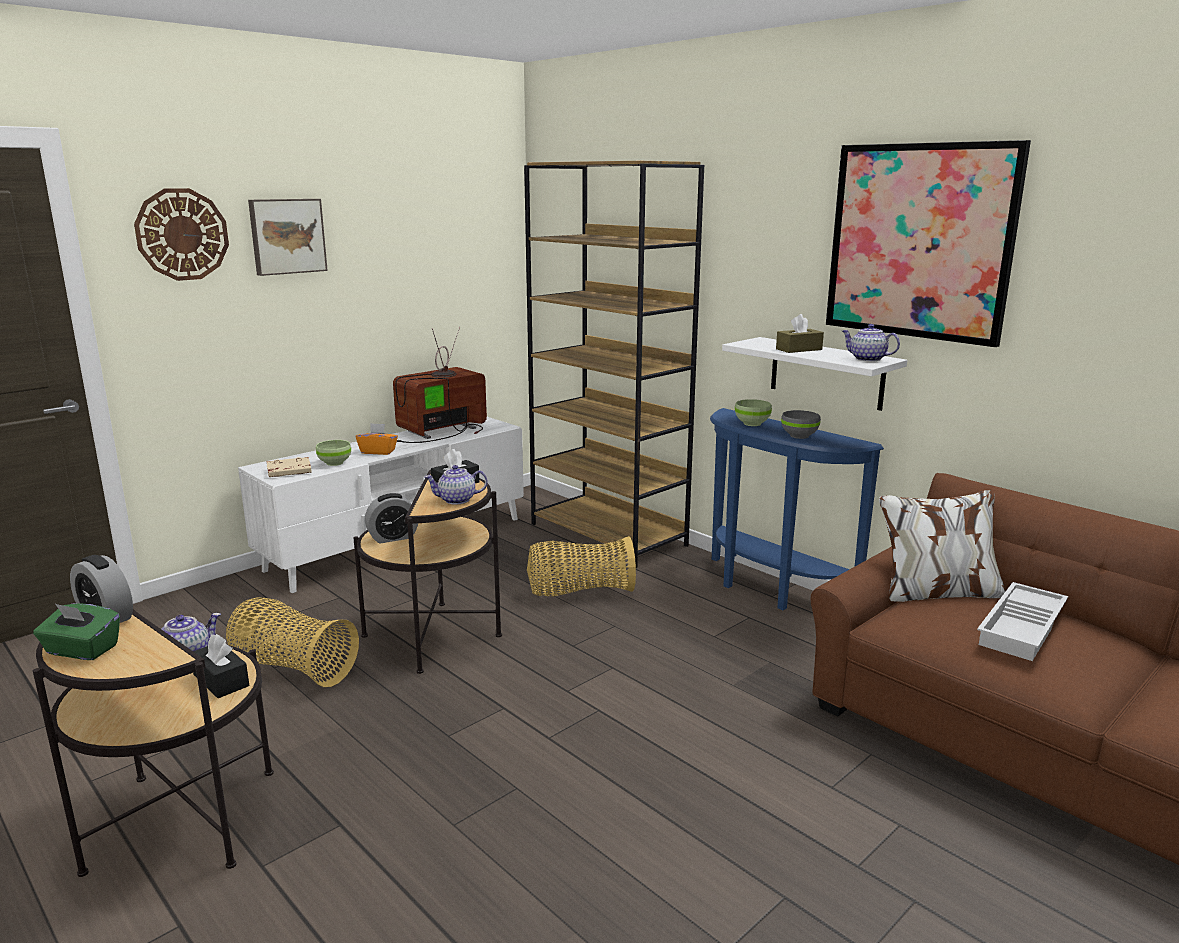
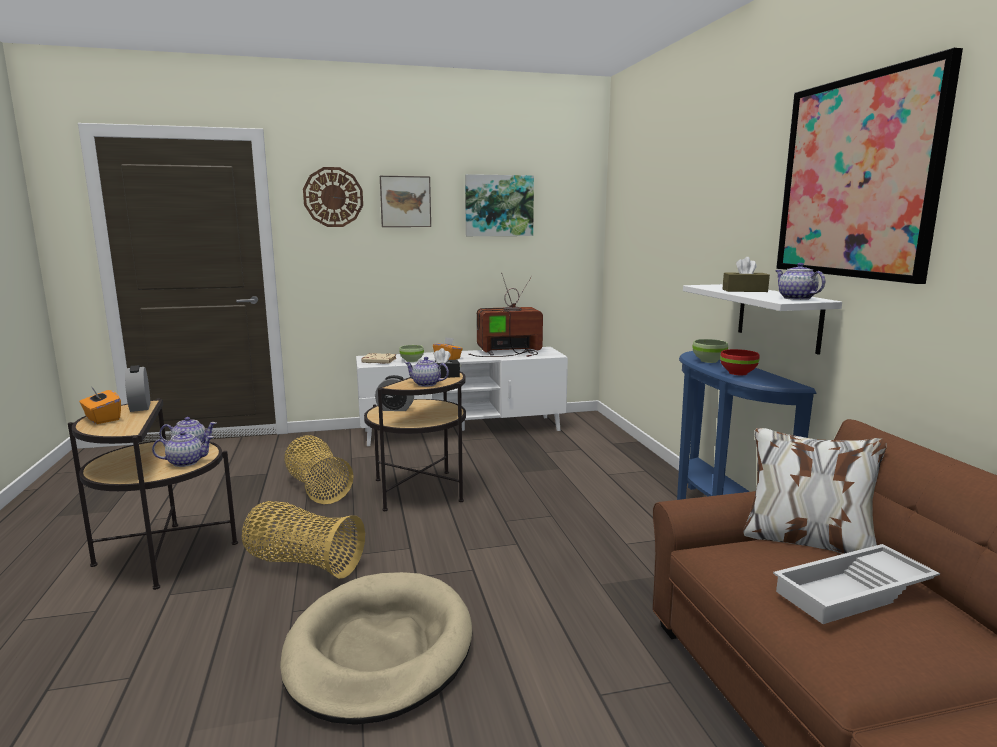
camera: 30 degrees right, 5 degrees down
(81, 650) = (102, 419): green tissue box -> orange tissue box
(221, 680) = (186, 462): black tissue box -> teapot
(408, 235) = (499, 206): none -> picture
(579, 592) = (551, 486): basket -> basket (303, 563)
(599, 826) = (379, 650): none -> beige dog bed
(609, 535) = (619, 453): brown bookcase -> none
(799, 435) = (738, 373): grey bowl -> red bowl

